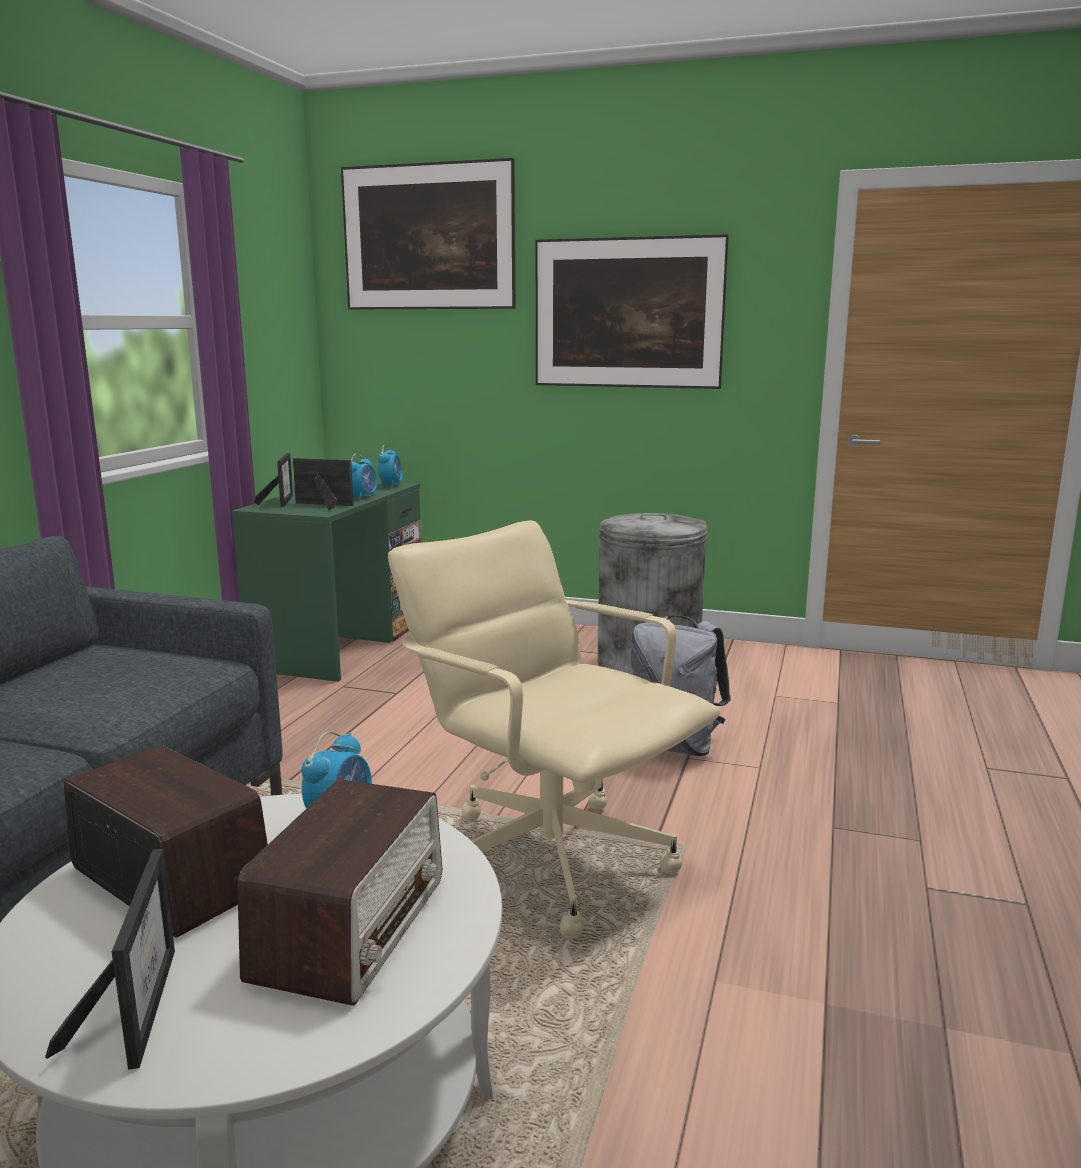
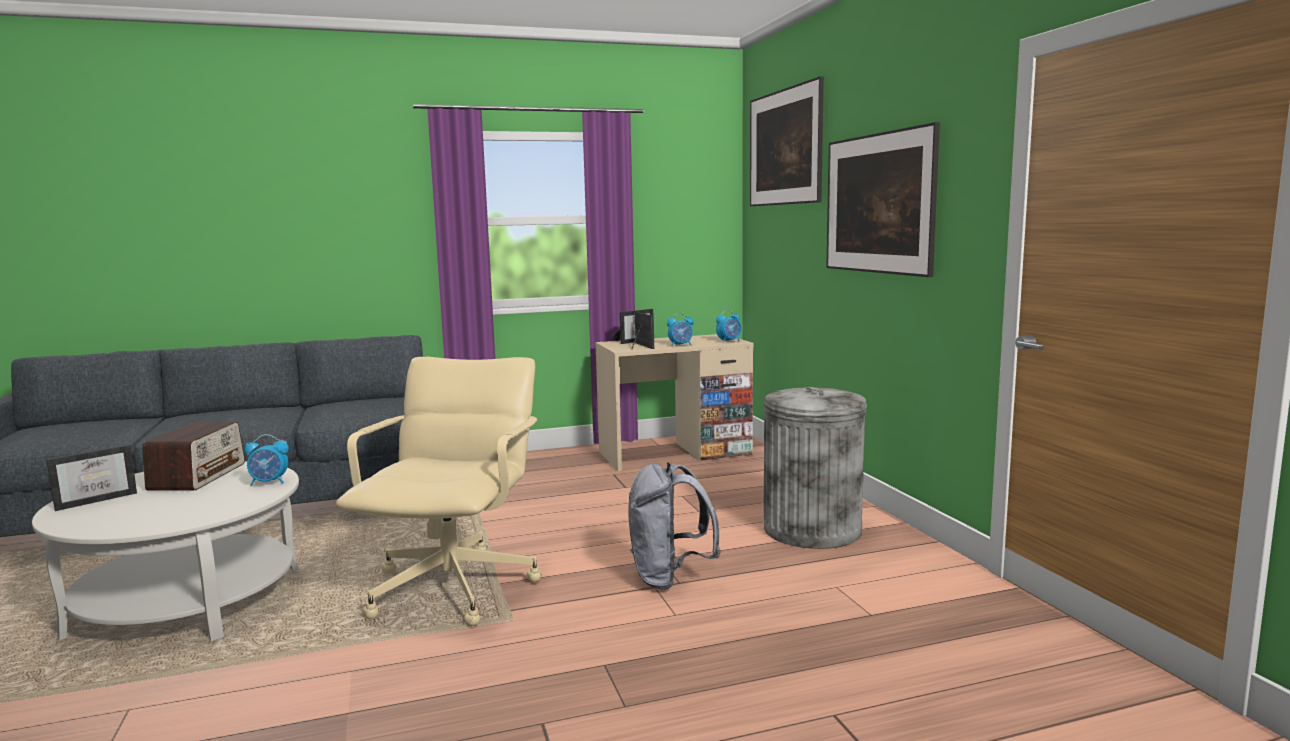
camera: 55 degrees right, 5 degrees down
(341, 644) = (674, 453): green desk -> beige desk
(351, 927) = (164, 509): radio -> none

